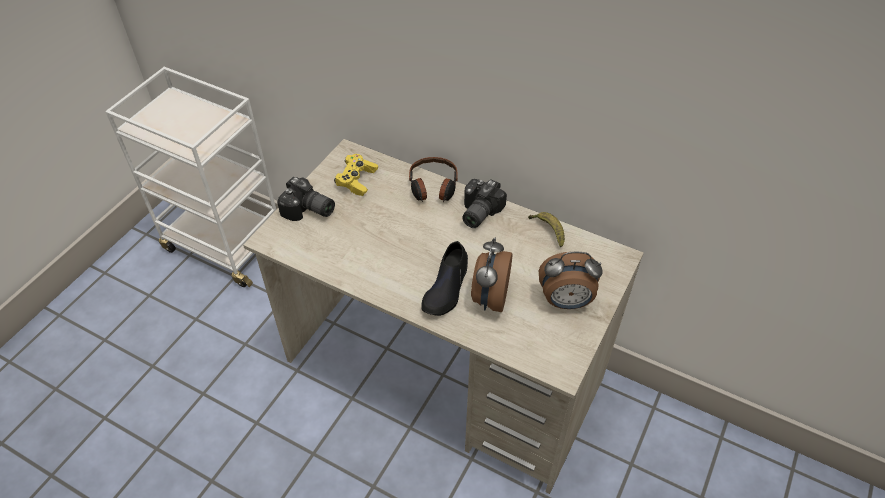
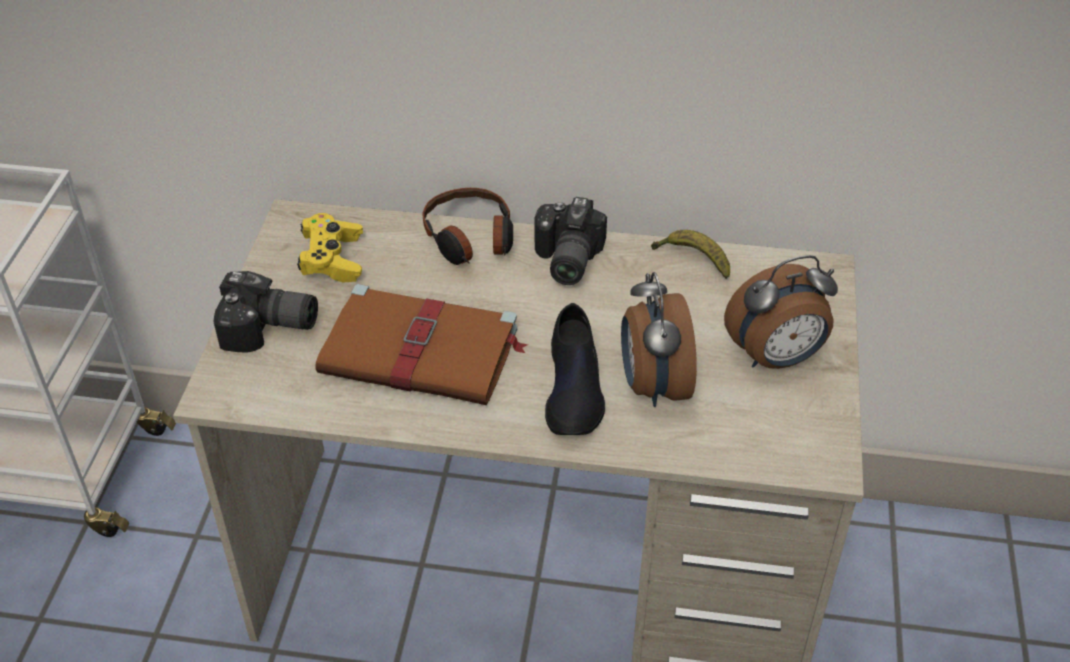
camera: 20 degrees left, 5 degrees down
(378, 245) = (423, 352): none -> brown book

